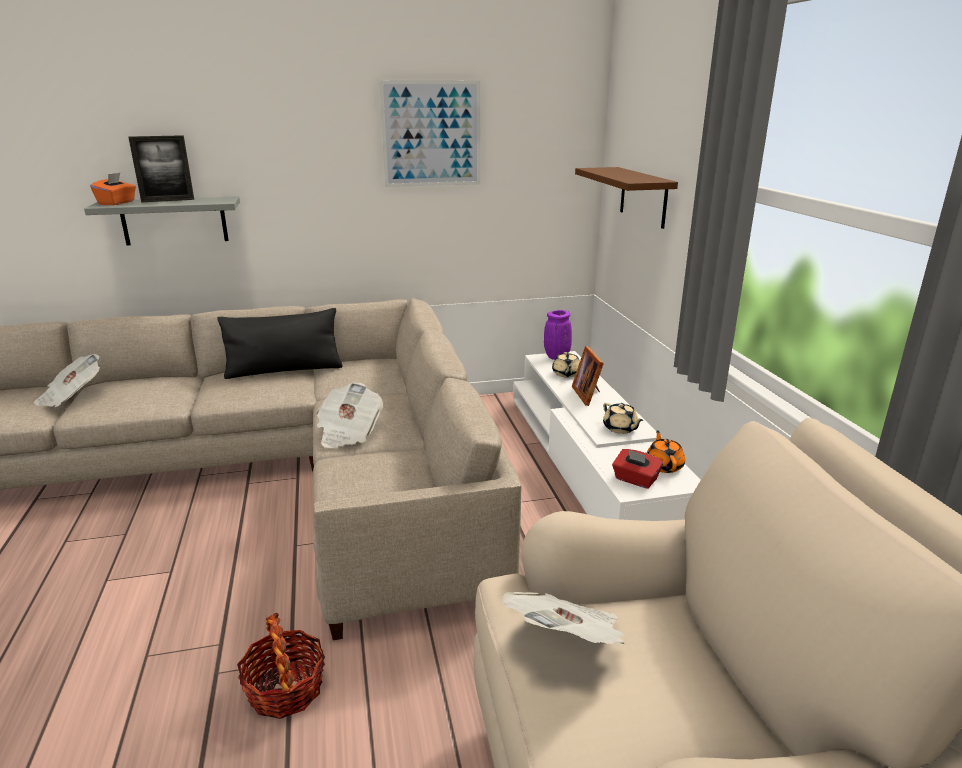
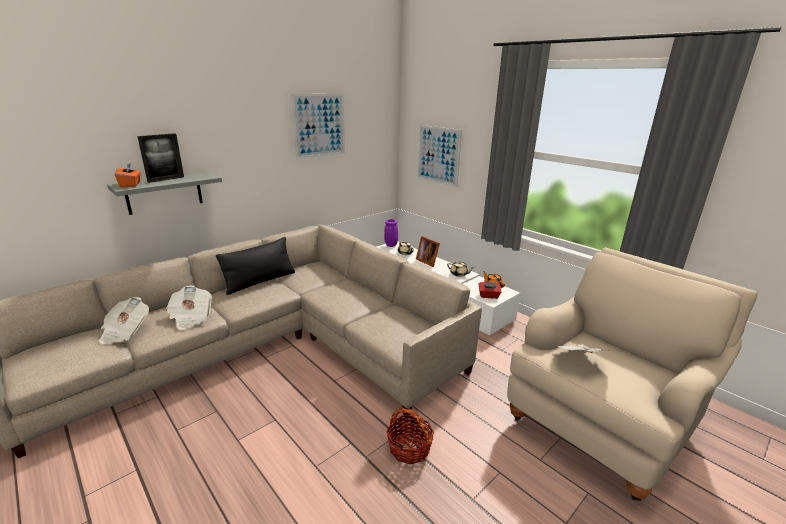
camera: 30 degrees left, 0 degrees up
(348, 432) = (346, 307): newspaper -> newspaper (191, 317)
(643, 197) = (438, 155): brown shelf -> picture

